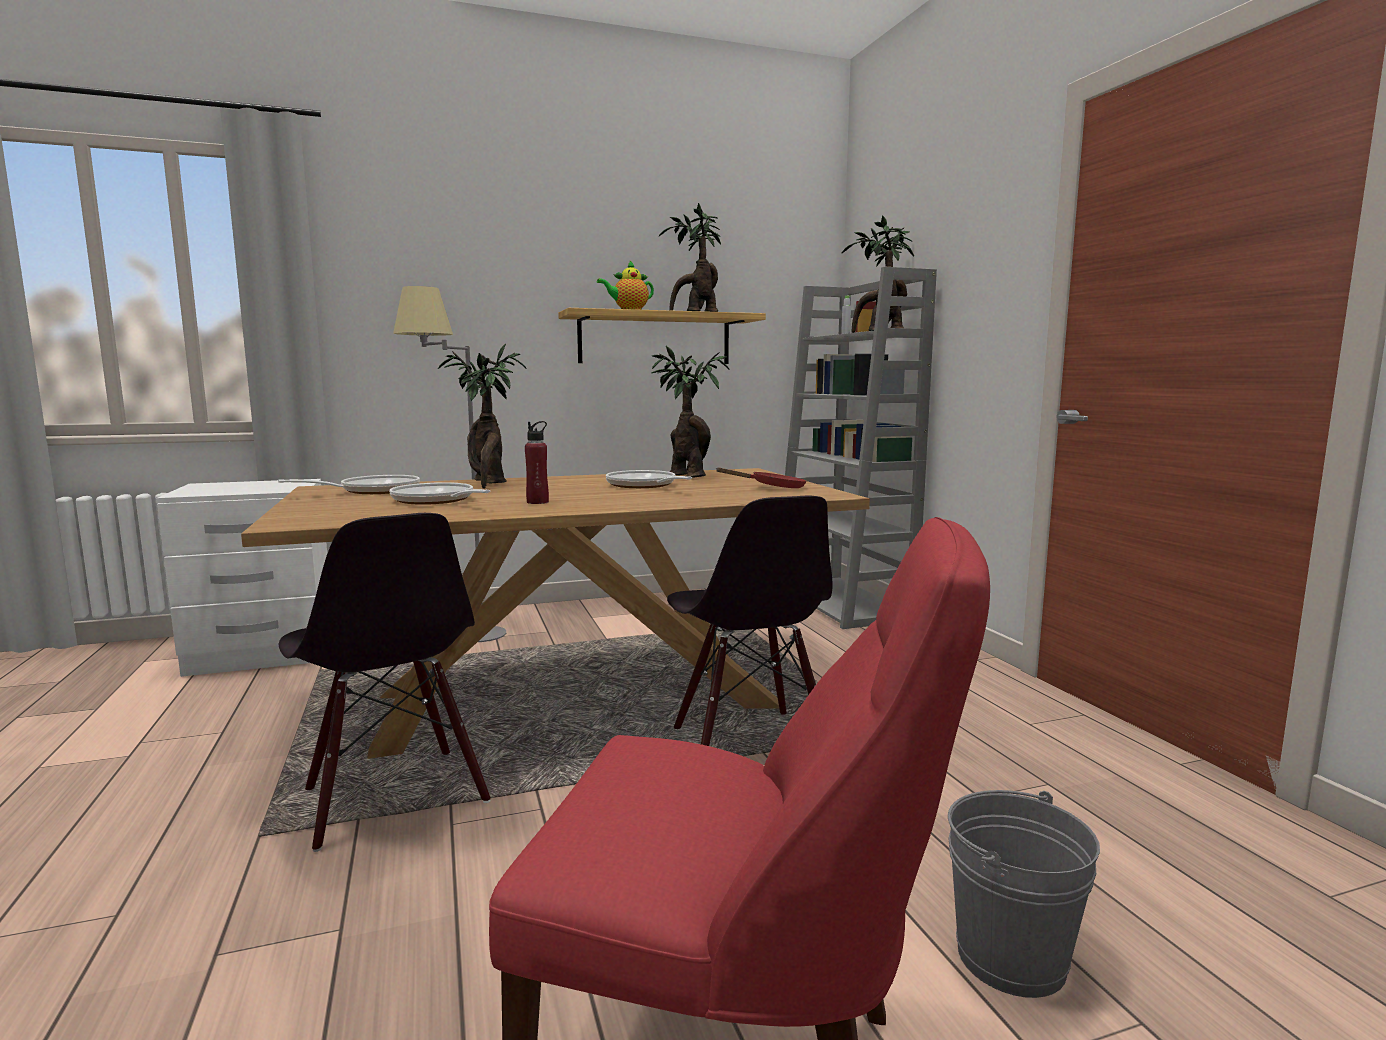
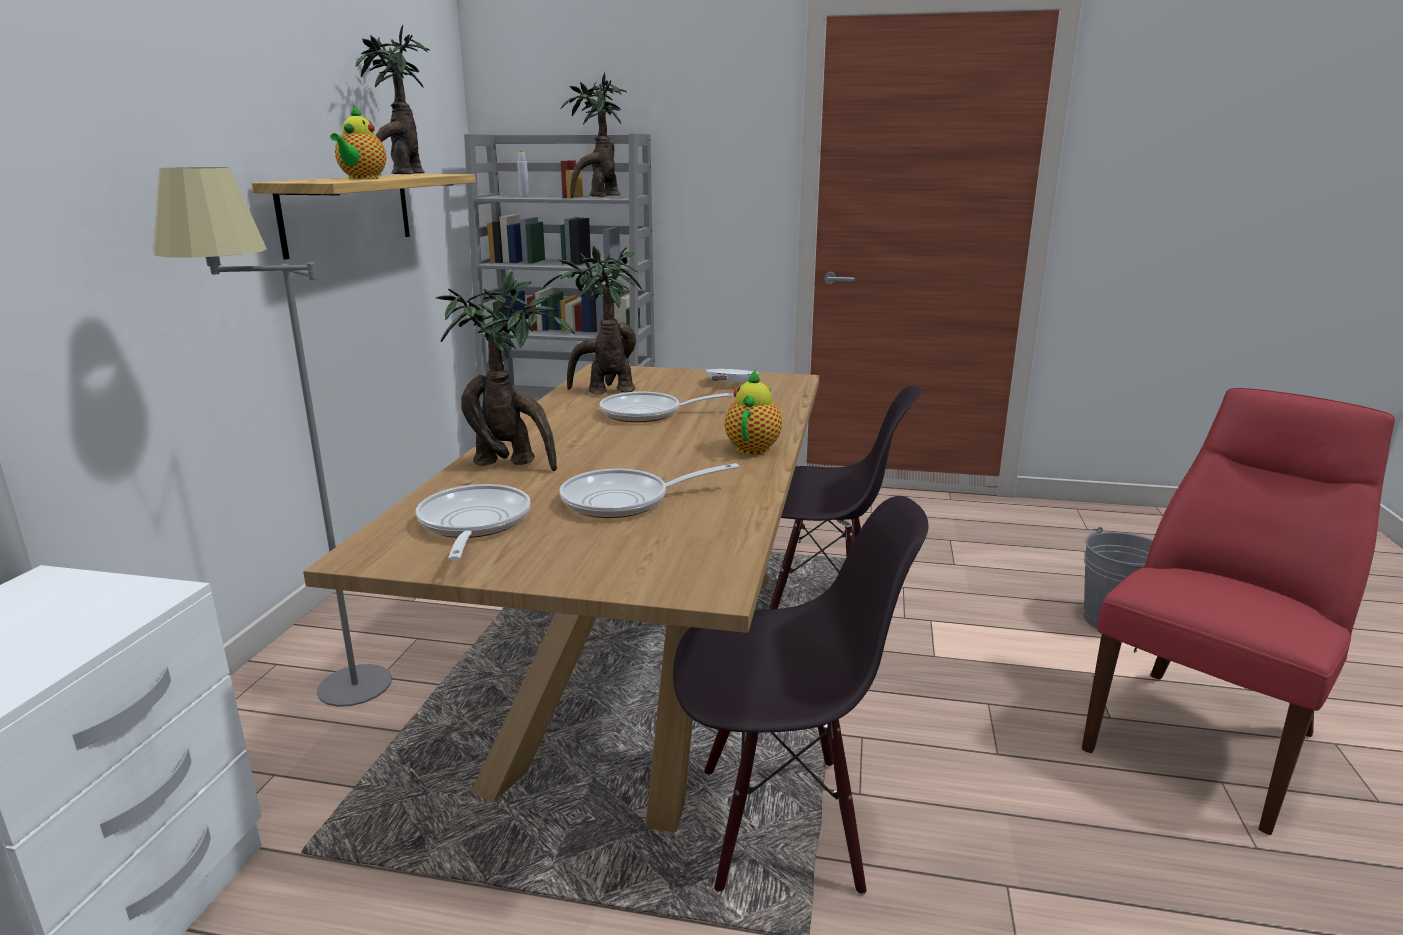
camera: 60 degrees left, 10 degrees up
(538, 502) = (701, 462): red bottle -> none
(593, 505) = (753, 447): none -> teapot
(772, 488) = (730, 384): red frying pan -> white frying pan

